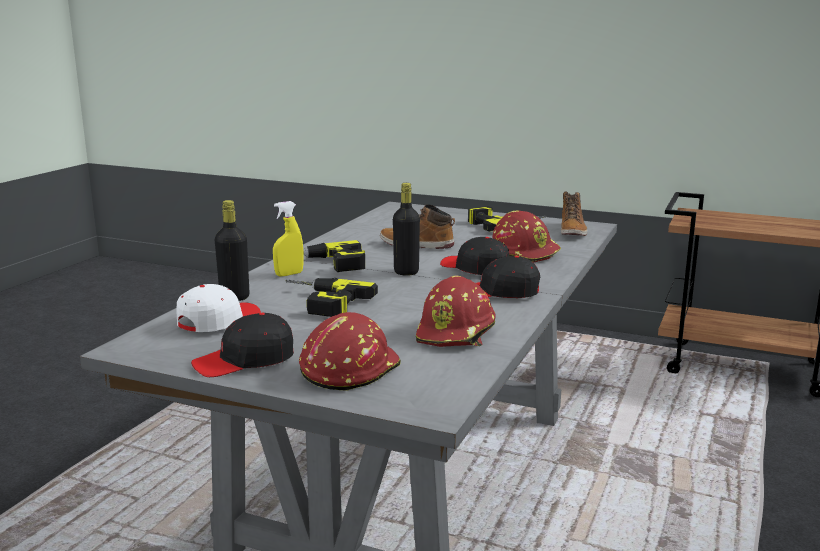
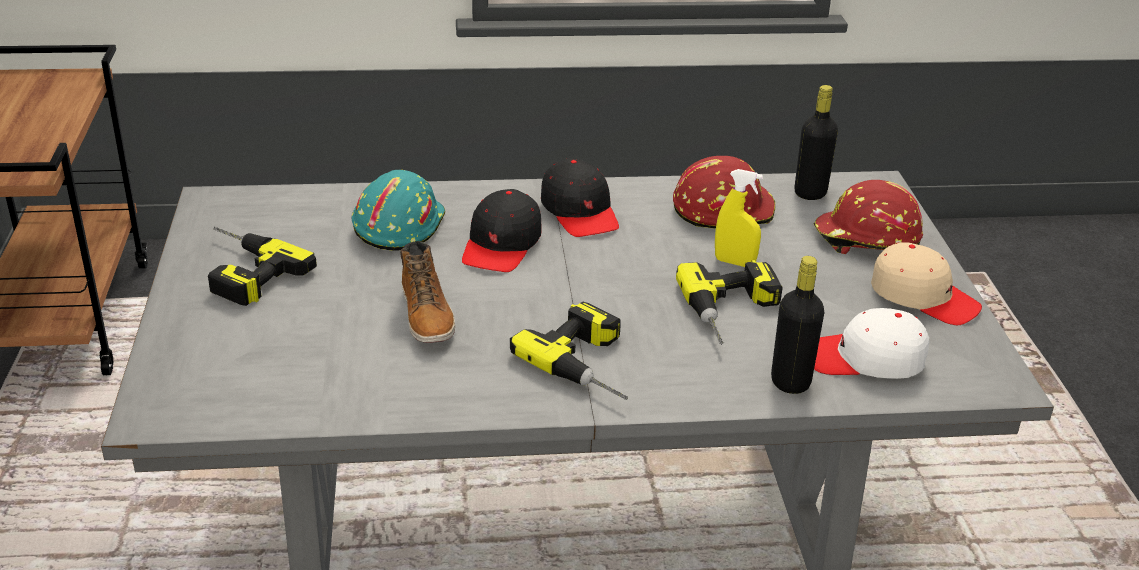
camera: 120 degrees left, 15 degrees up
(245, 360) = (923, 297): black cap -> beige cap
(289, 274) = (663, 377): yellow spray bottle -> yellow spray bottle (734, 262)
(406, 272) = (563, 288): black bottle -> black bottle (810, 193)
(525, 252) = (398, 225): red hard hat -> turquoise hard hat
(573, 231) = (253, 210): boot -> none

